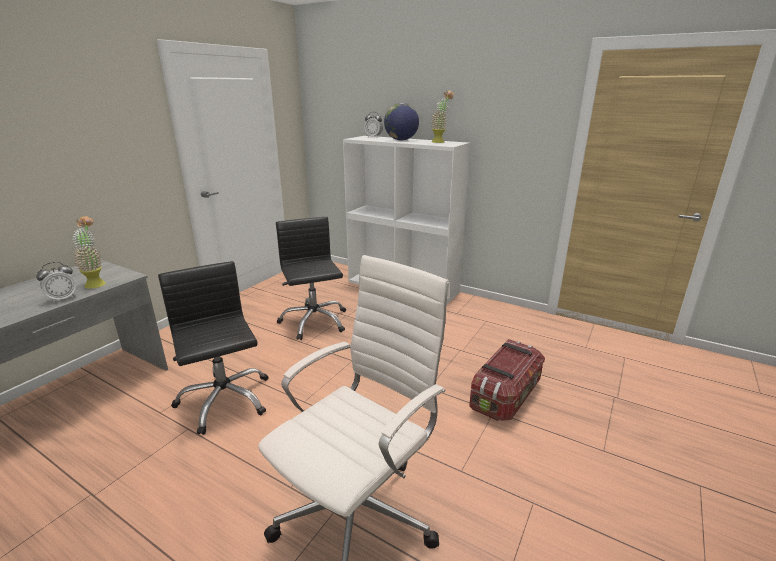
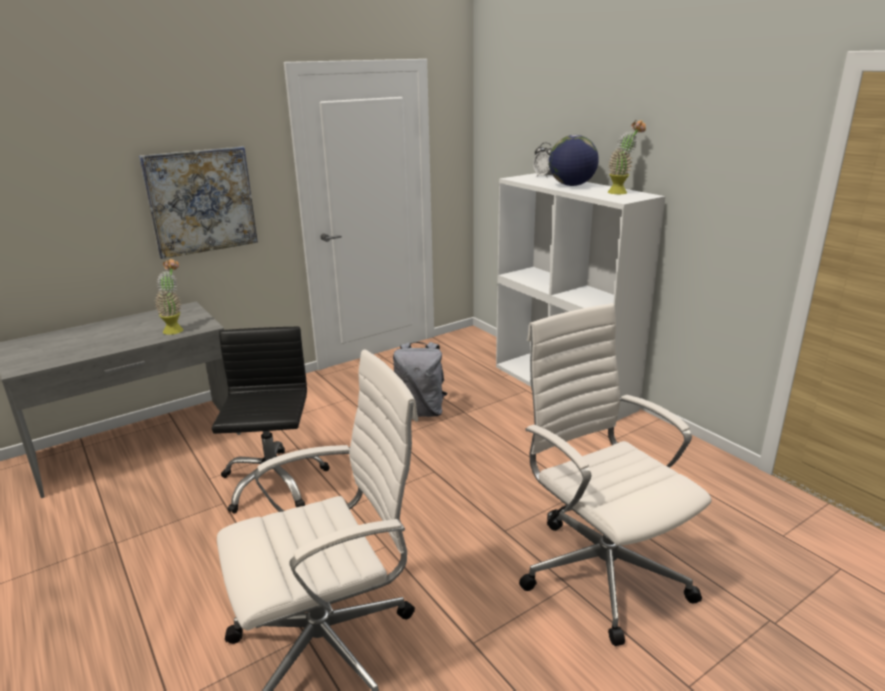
camera: 25 degrees right, 0 degrees up
(63, 298) = (138, 341): alarm clock -> none
(93, 164) = (201, 201): none -> picture
(314, 321) = (421, 412): black office chair -> grey backpack
(506, 395) = (601, 570): storage box -> white office chair

